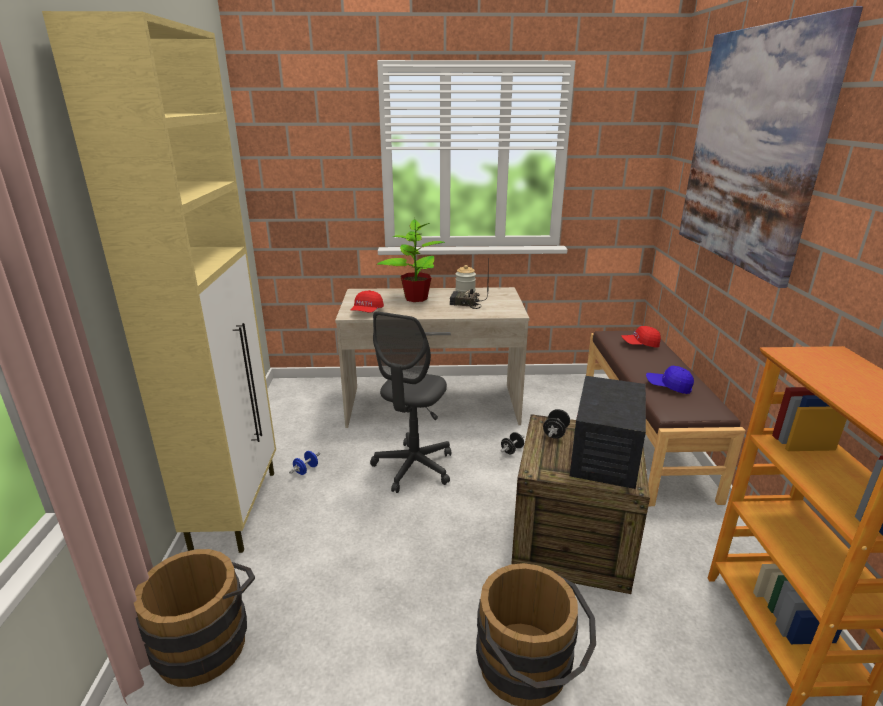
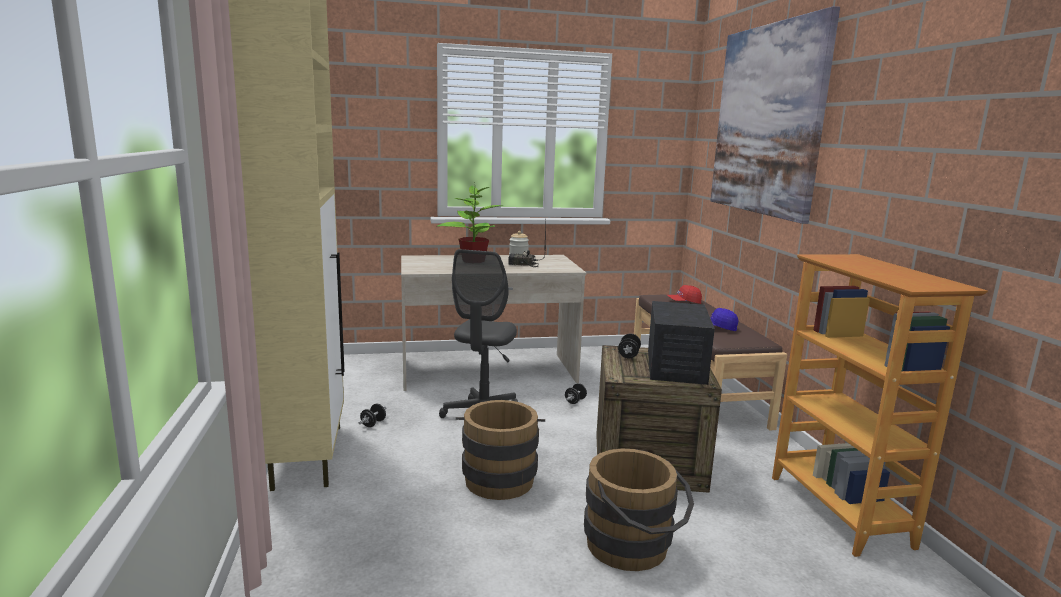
camera: 10 degrees left, 10 degrees down
(206, 639) = (313, 550): brown bucket -> brown bucket (499, 476)
(306, 470) = (373, 423): blue dumbbell -> black dumbbell
(367, 311) = (430, 269): red cap -> none

